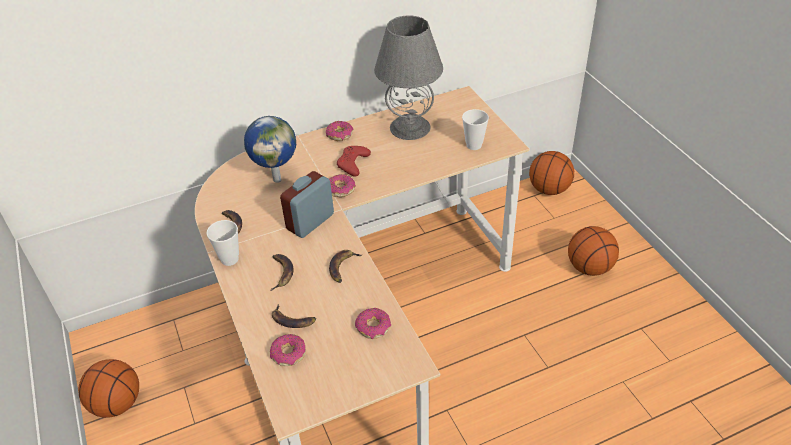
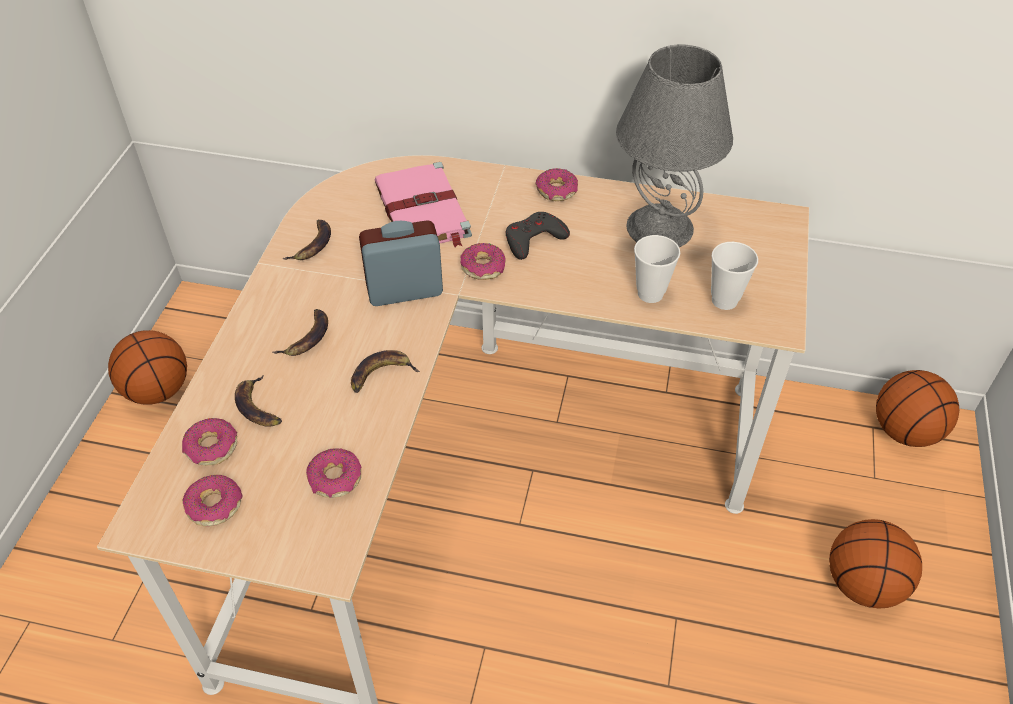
camera: 35 degrees right, 5 degrees up
(229, 259) = (271, 285): cup -> cup (650, 293)
(277, 179) = (423, 211): globe -> pink book
(322, 379) = (214, 505): none -> donut
(353, 163) = (534, 239): red game controller -> grey game controller

